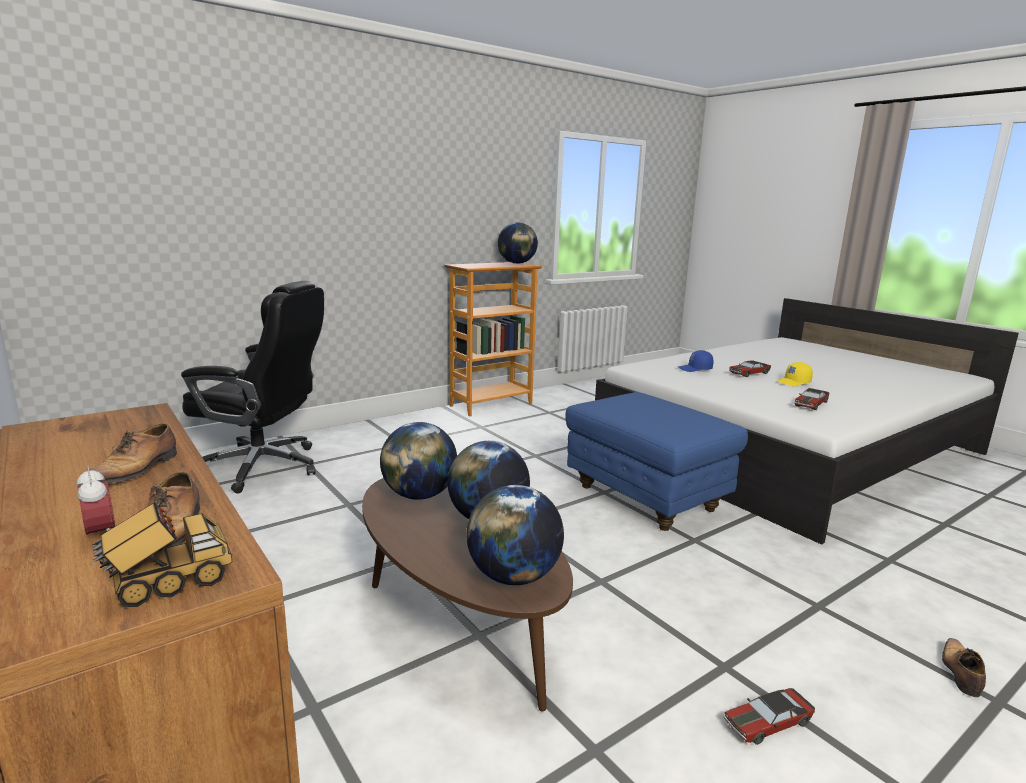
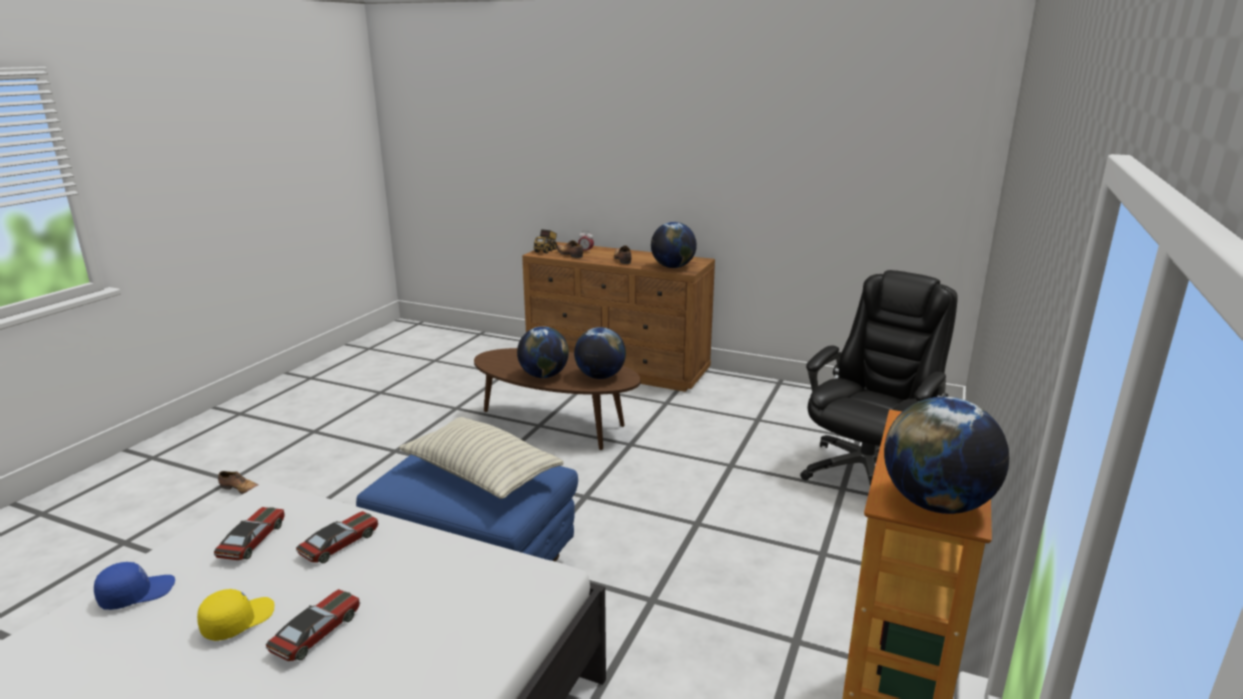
camera: 150 degrees right, 5 degrees up
(263, 467) = (866, 472): black office chair -> black office chair turned 150 degrees clockwise
(513, 577) = (504, 358): globe -> globe (673, 267)
(644, 408) = (481, 474): none -> pillow
(695, 369) = (425, 610): blue cap -> blue cap (137, 593)
(767, 723) = (375, 435): toy car -> toy car (340, 543)
(960, 672) = (241, 489): shoe -> shoe turned 60 degrees counterclockwise

